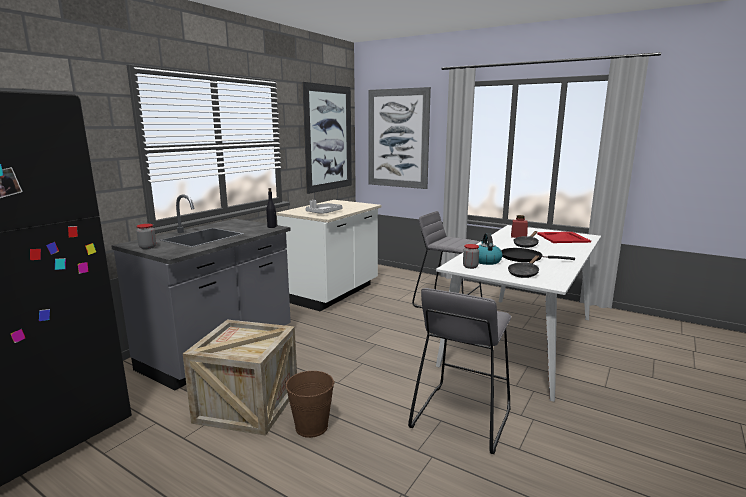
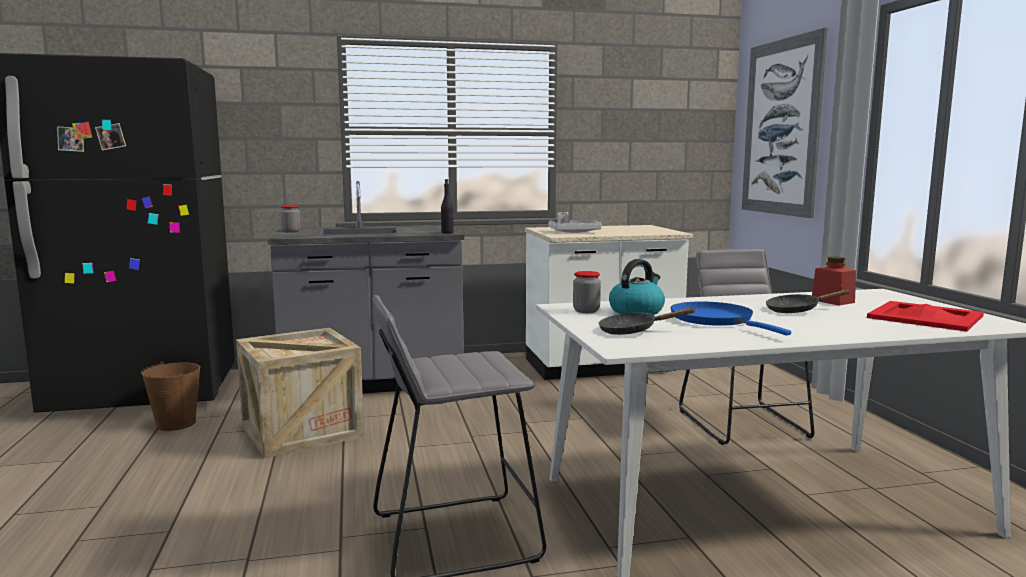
camera: 45 degrees right, 5 degrees down
(311, 426) = (307, 469): brown bucket -> brown bucket (176, 423)
(328, 138) = (666, 129): picture -> none
(524, 258) = (715, 320): black frying pan -> blue frying pan

